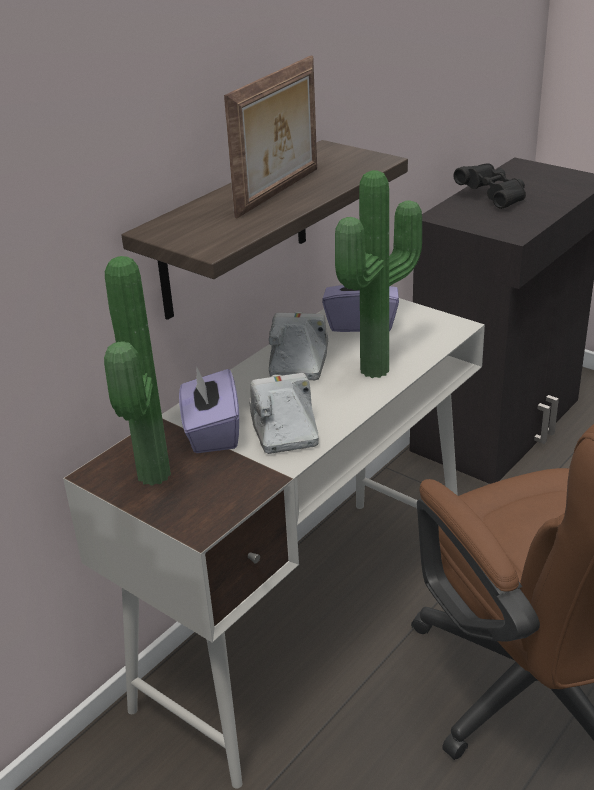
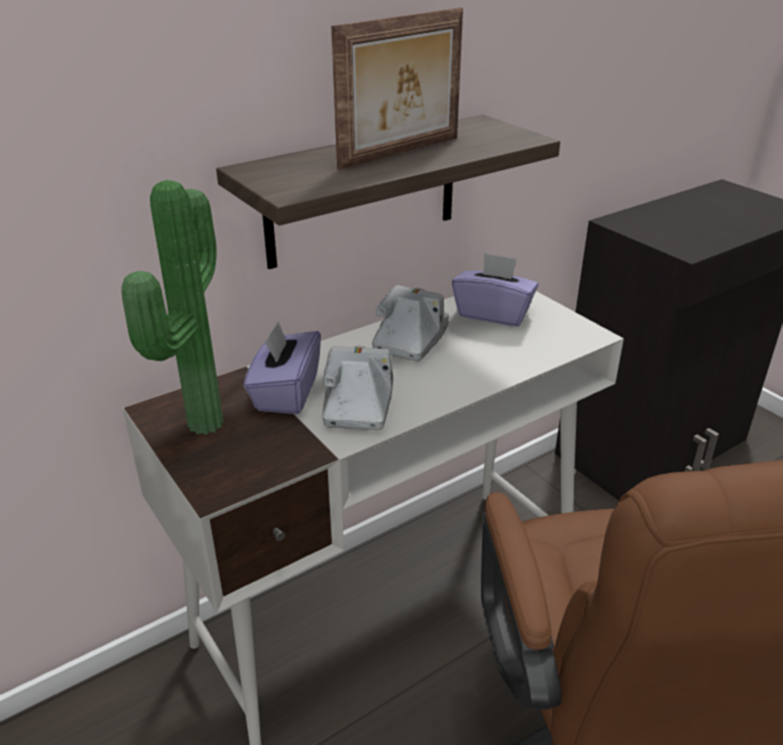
camera: 15 degrees right, 0 degrees up
(380, 371) = (487, 365): potted plant -> none
(493, 197) = (681, 213): black binoculars -> none

